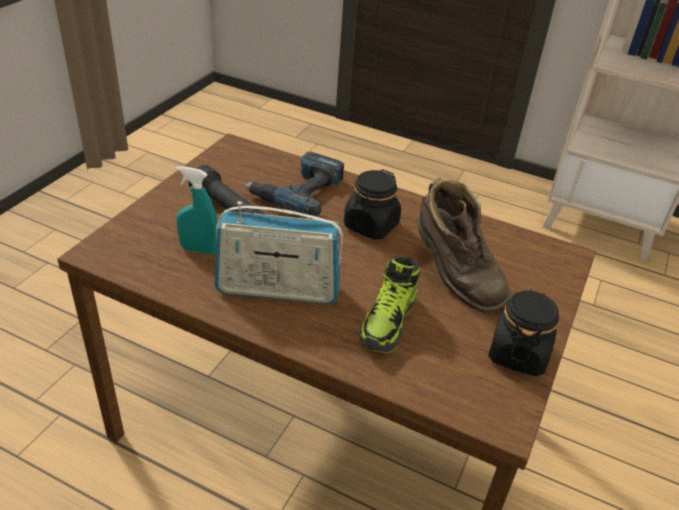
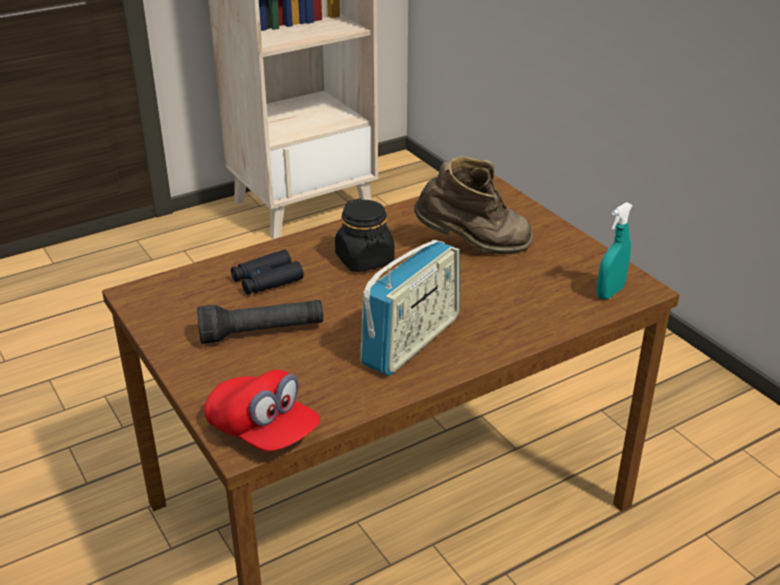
camera: 55 degrees left, 5 degrees down
(115, 255) = (263, 431): none -> red cap
(199, 249) = (307, 371): turquoise spray bottle -> turquoise spray bottle (610, 292)
(298, 190) = (267, 280): power drill -> black binoculars
(388, 322) = (501, 298): shoe -> none
(518, 353) = (579, 254): black jar -> none

